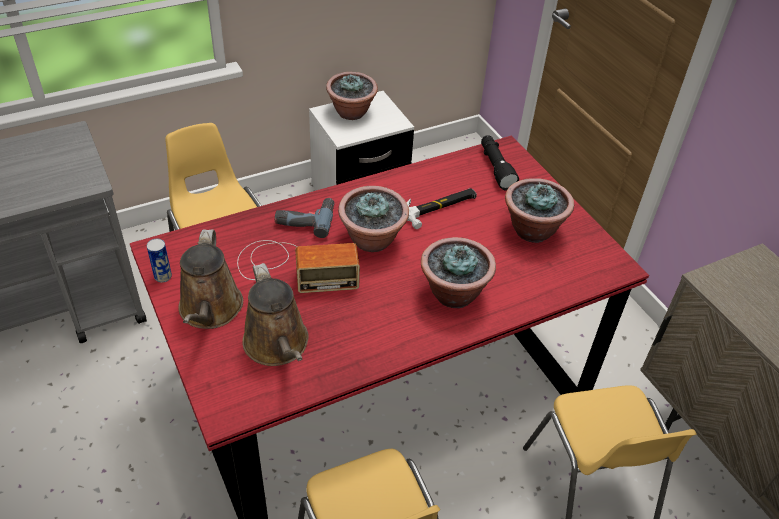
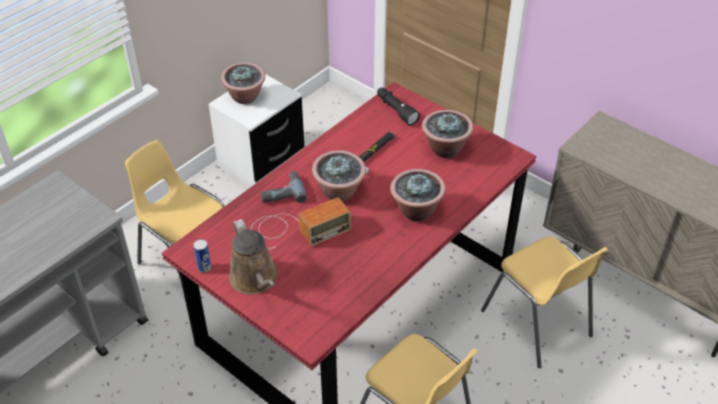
camera: 20 degrees left, 0 degrees up
(278, 345) = (318, 286): brown watering can -> none

